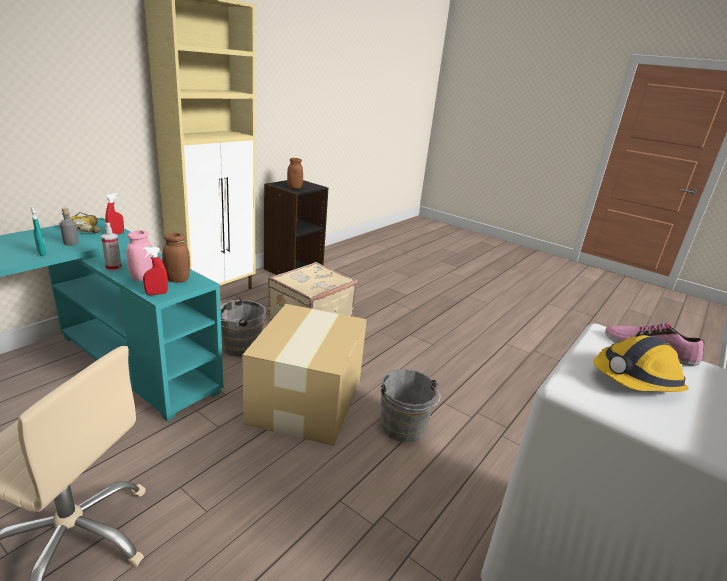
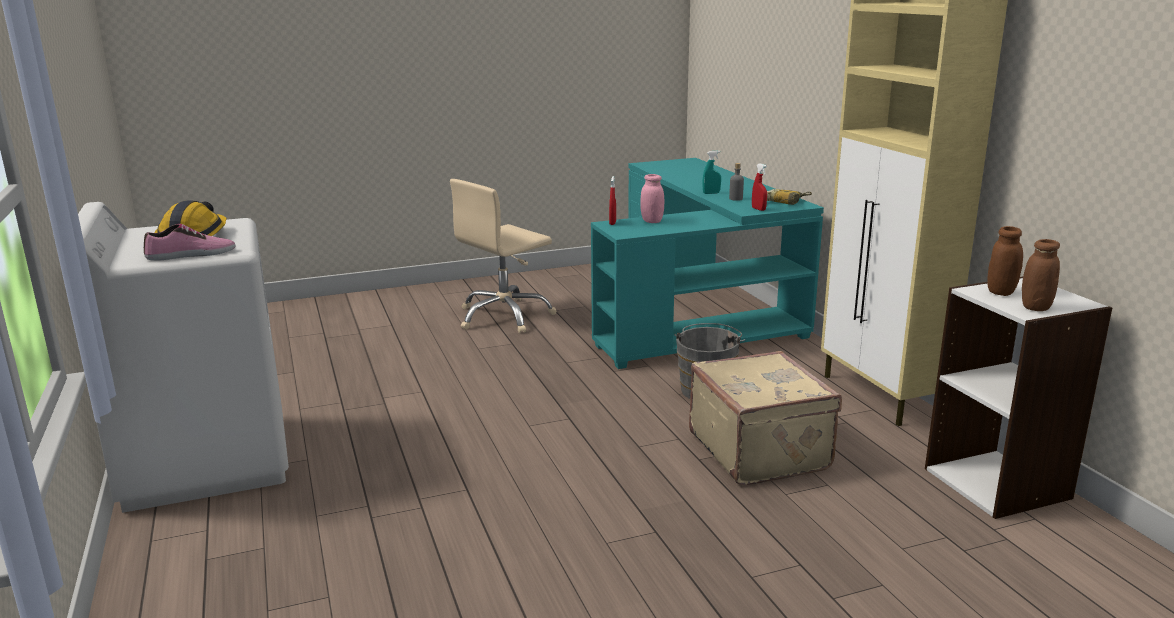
camera: 125 degrees right, 5 degrees down
(113, 268) = (683, 215): spray bottle -> none
(177, 280) = (637, 229): brown jar -> brown jar (1035, 307)
(293, 269) = (998, 483): black bookcase -> white bookcase
(307, 400) = (563, 406): cardboard box -> none
(403, 429) = (458, 445): grey bucket -> none

